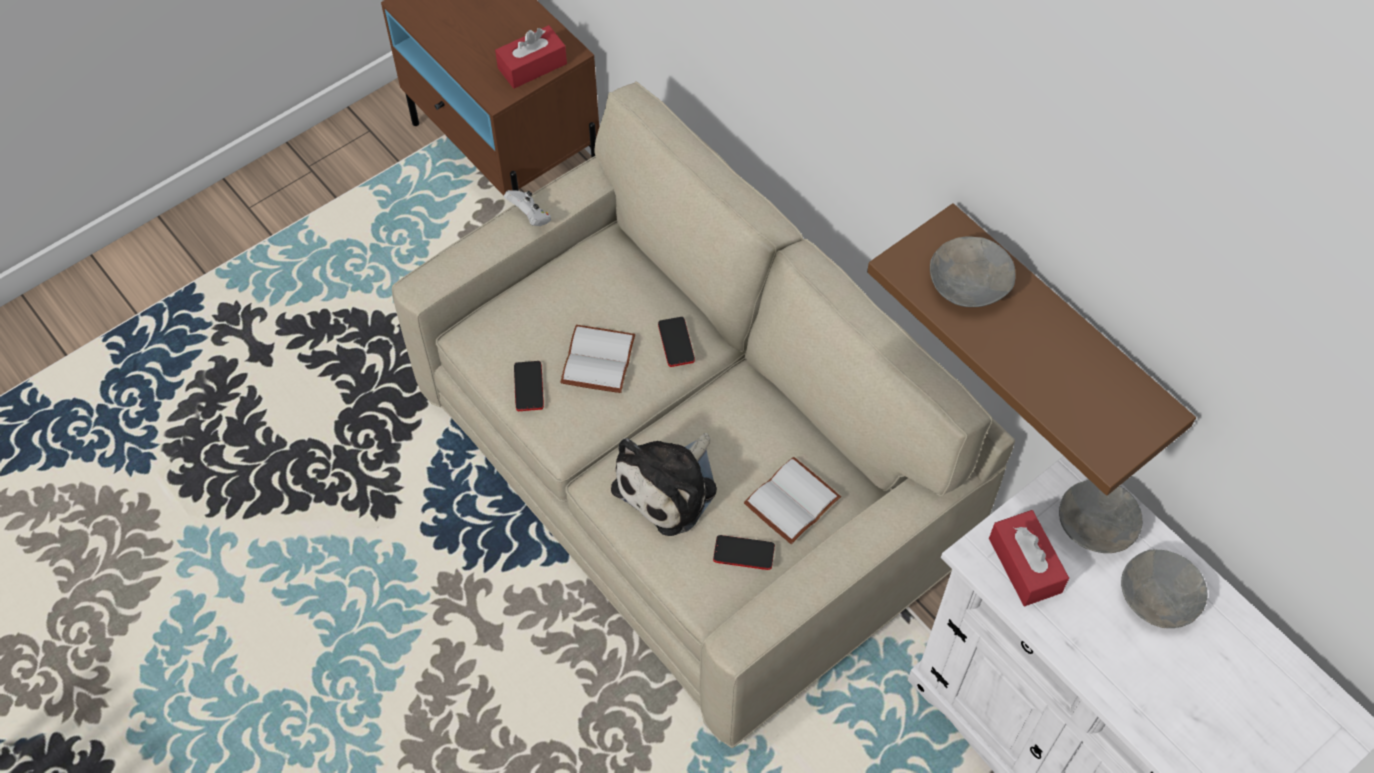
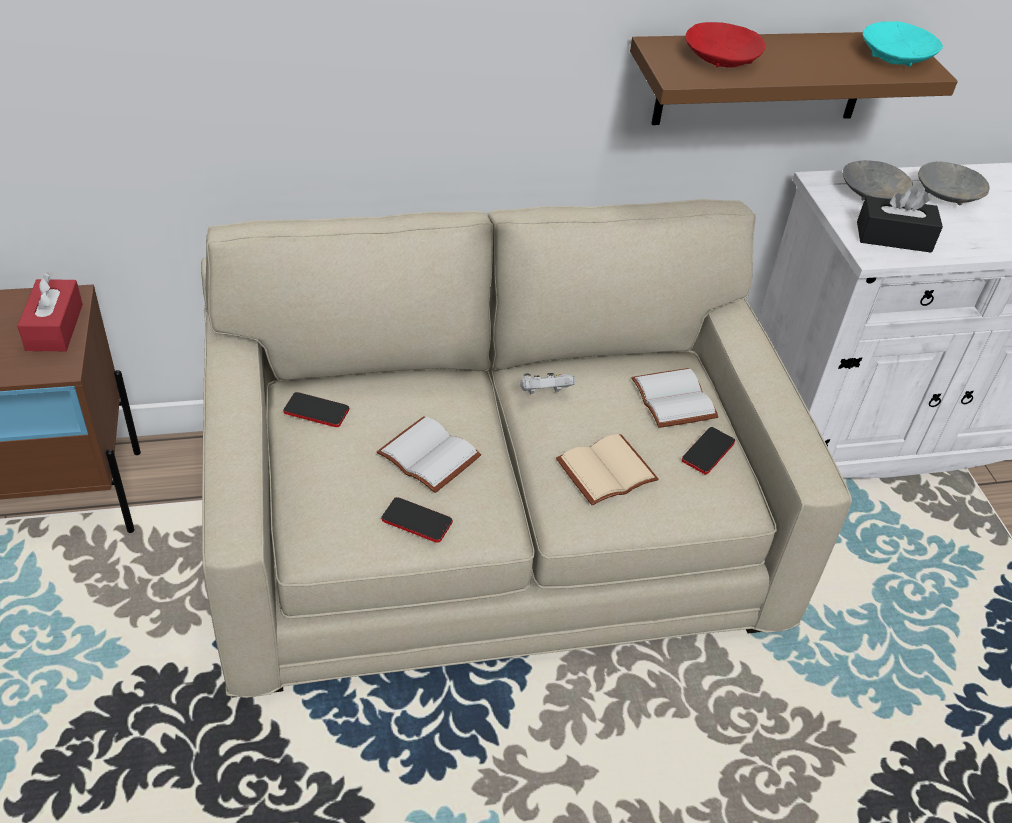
camera: 65 degrees left, 15 degrees down
(530, 217) = (234, 411): white game controller -> white game controller (544, 393)
(670, 486) = (606, 469): plush toy -> beige book
(676, 342) = (453, 396): phone -> phone (316, 411)
(968, 282) = (720, 58): grey bowl -> red bowl
(1025, 565) = (893, 237): red tissue box -> black tissue box
(1113, 420) = (895, 56): none -> turquoise bowl

